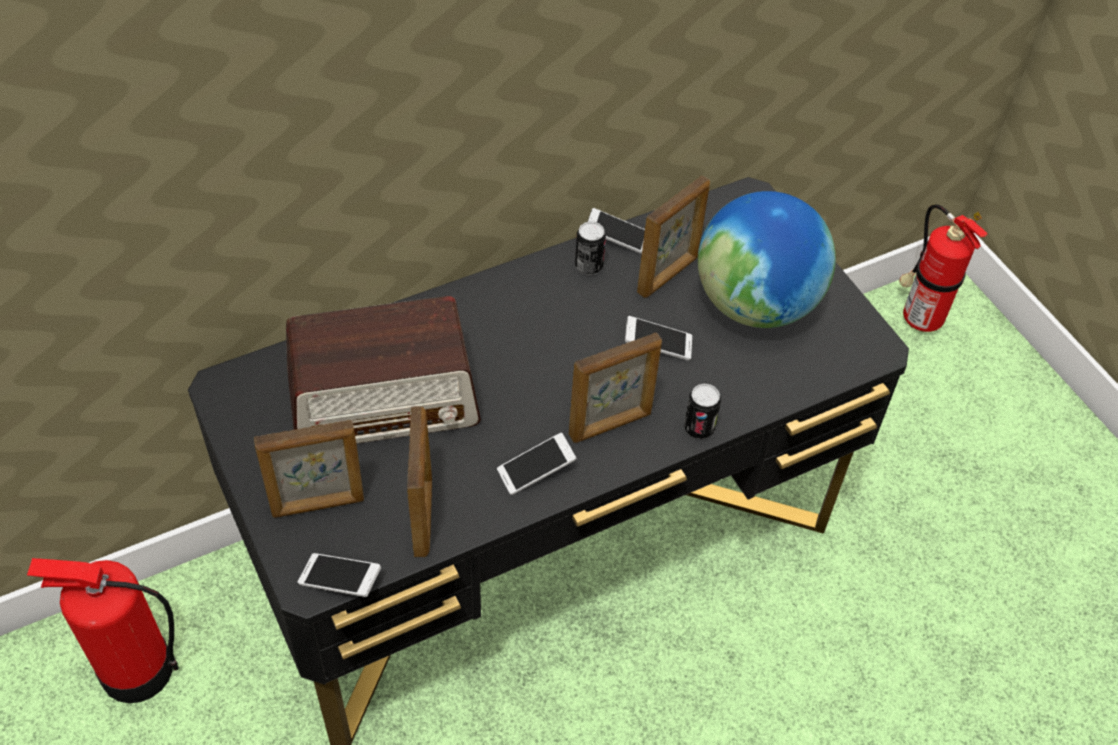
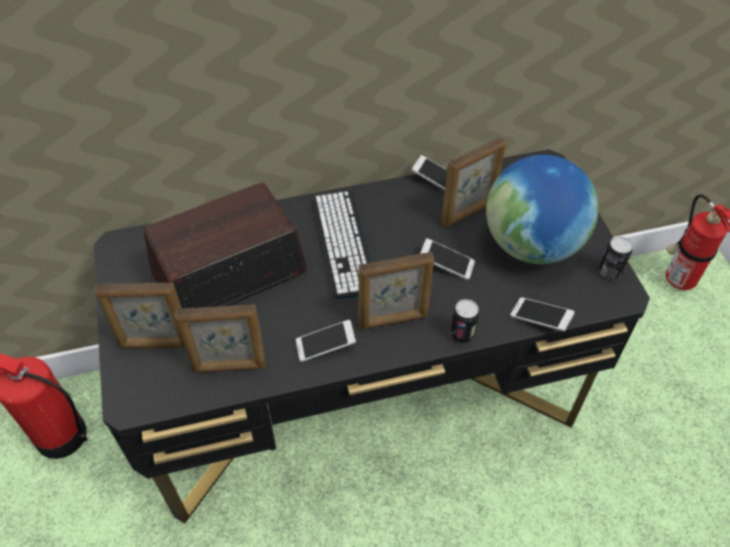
camera: 15 degrees right, 0 degrees up
(340, 581) = (152, 406): phone -> phone (540, 319)
(385, 401) = (229, 274): radio -> radio turned 150 degrees clockwise
(423, 516) = (229, 367): picture frame -> picture frame turned 75 degrees clockwise
(522, 338) = (344, 243): none -> keyboard
(588, 266) = (409, 198): can -> can (610, 271)

